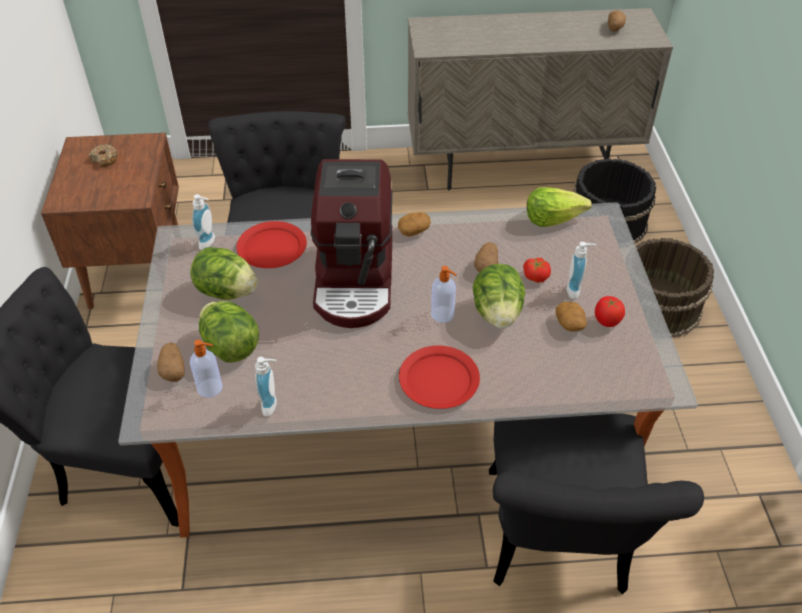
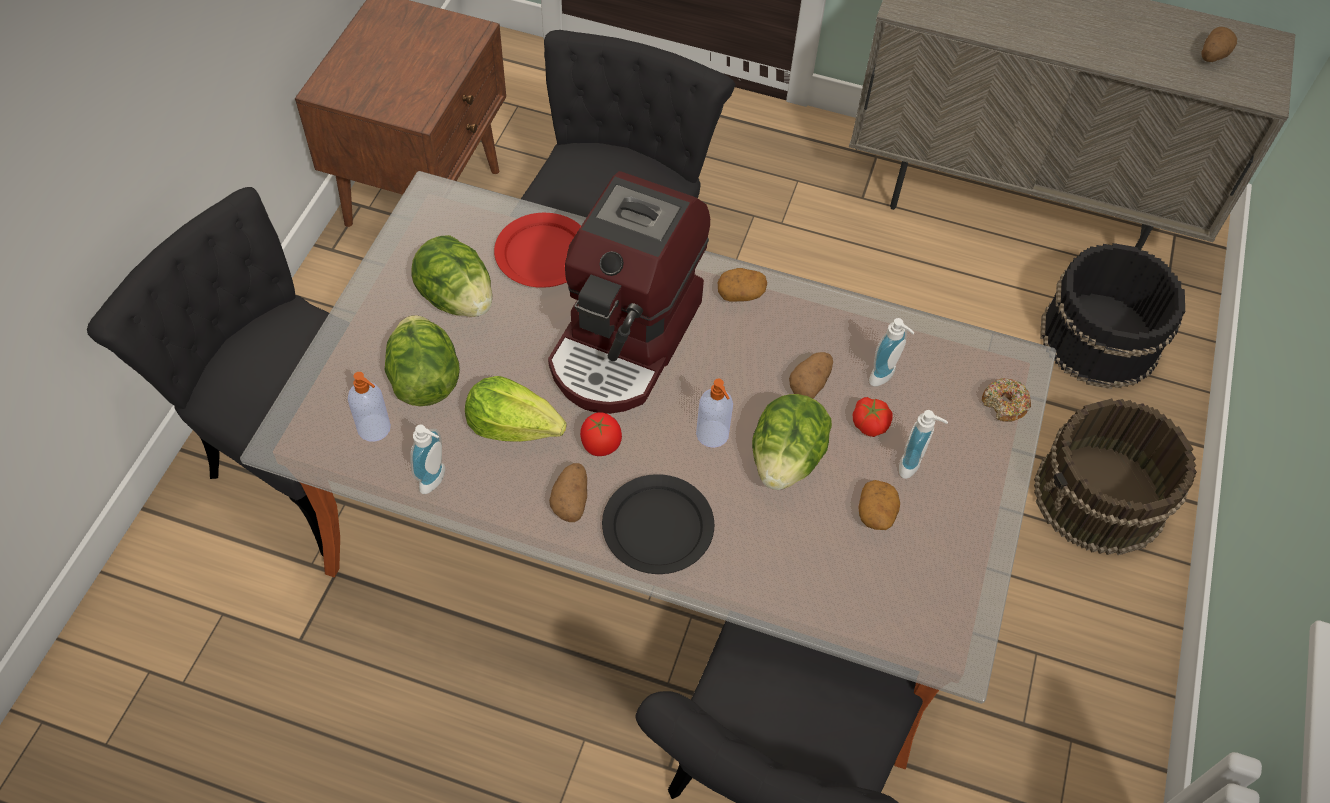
camera: 20 degrees right, 10 degrees up
(105, 159) = (405, 41): donut -> donut (1004, 404)
(173, 370) = (343, 386): potato -> potato (571, 500)
(209, 243) = (469, 219): soap dispenser -> soap dispenser (885, 377)
(439, 379) = (659, 527): red plate -> black plate
(553, 218) = (944, 342): lettuce -> lettuce (514, 425)
(606, 321) = (929, 528): tomato -> tomato (600, 445)

